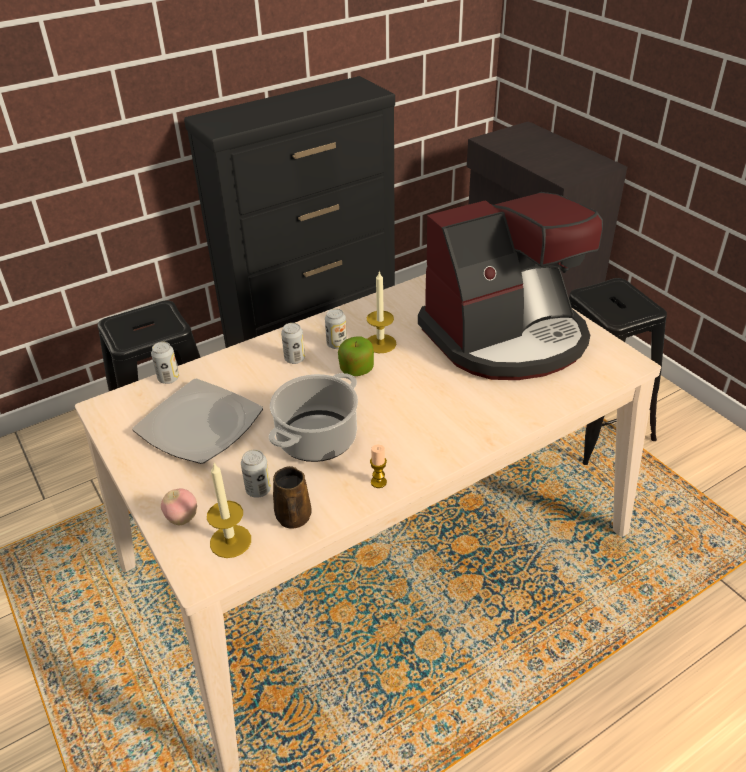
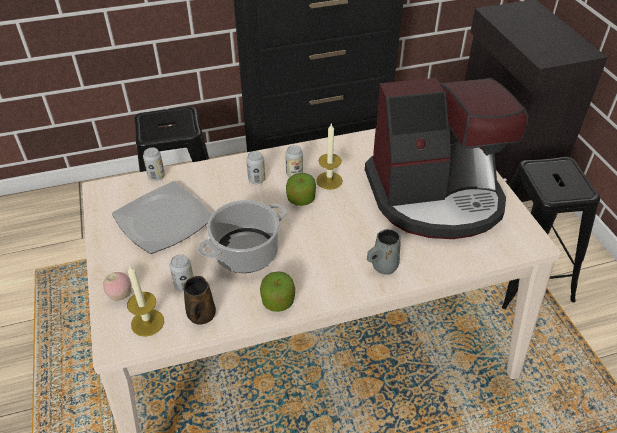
camera: 15 degrees right, 5 degrees up
(378, 482) = (278, 301): candle -> apple
(481, 419) = (383, 266): none -> grey mug

